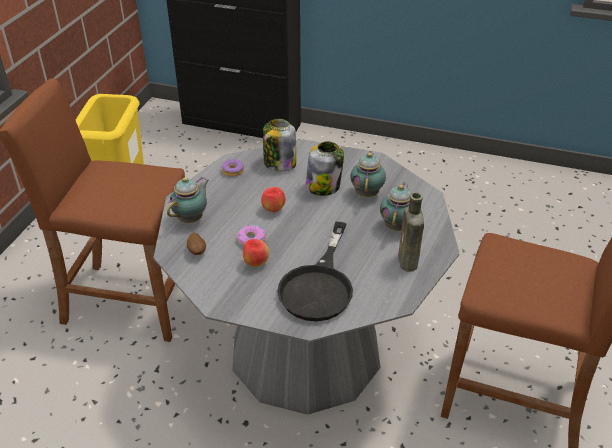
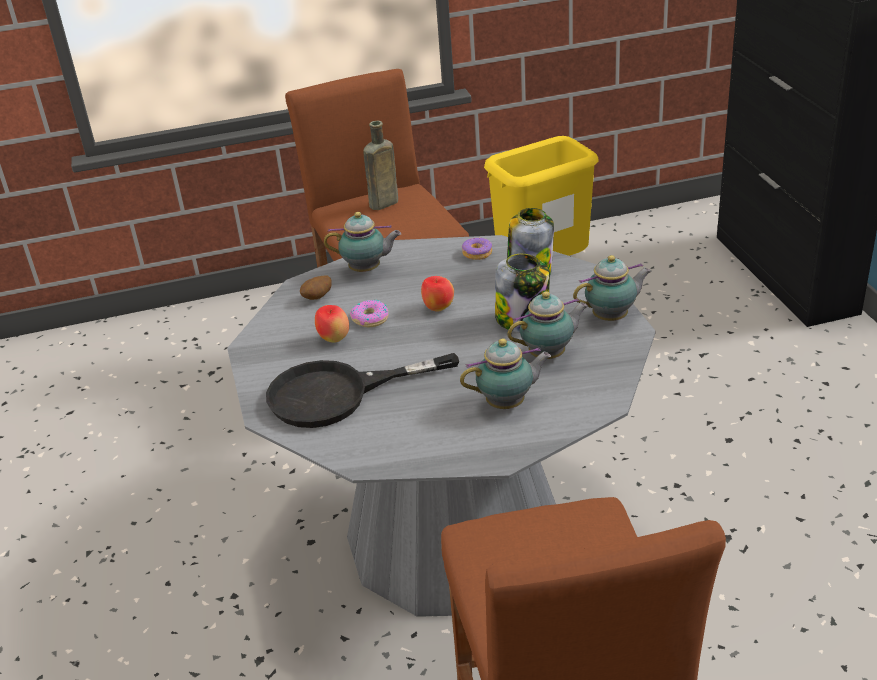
camera: 60 degrees right, 5 degrees down
(356, 158) = (612, 317): none -> teapot
(408, 263) = (443, 440): brown bottle -> brown bottle (382, 204)

